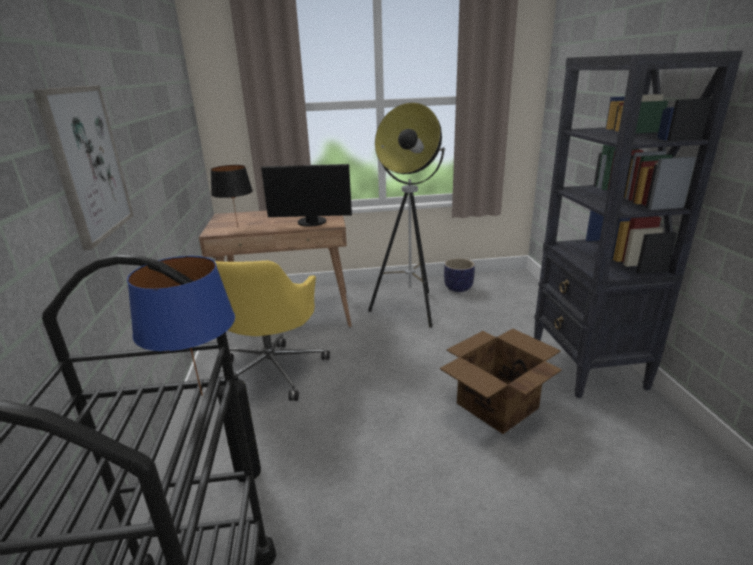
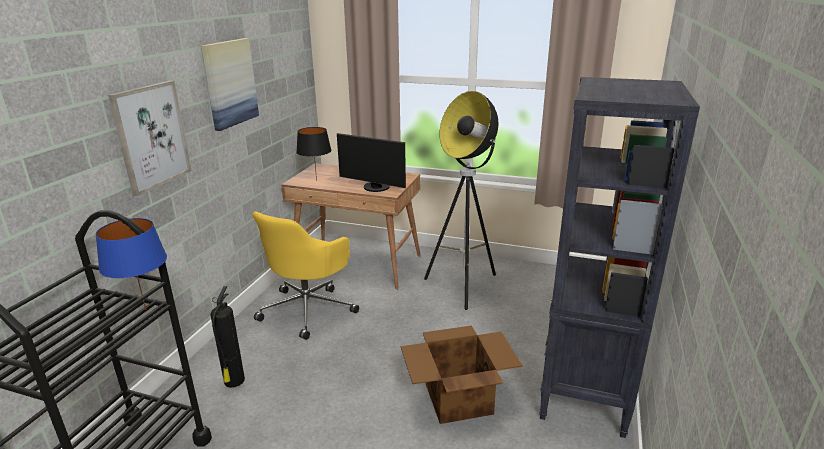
camera: 25 degrees right, 0 degrees up
(141, 105) = (230, 83): none -> picture
(458, 288) = (529, 277): planter -> none

